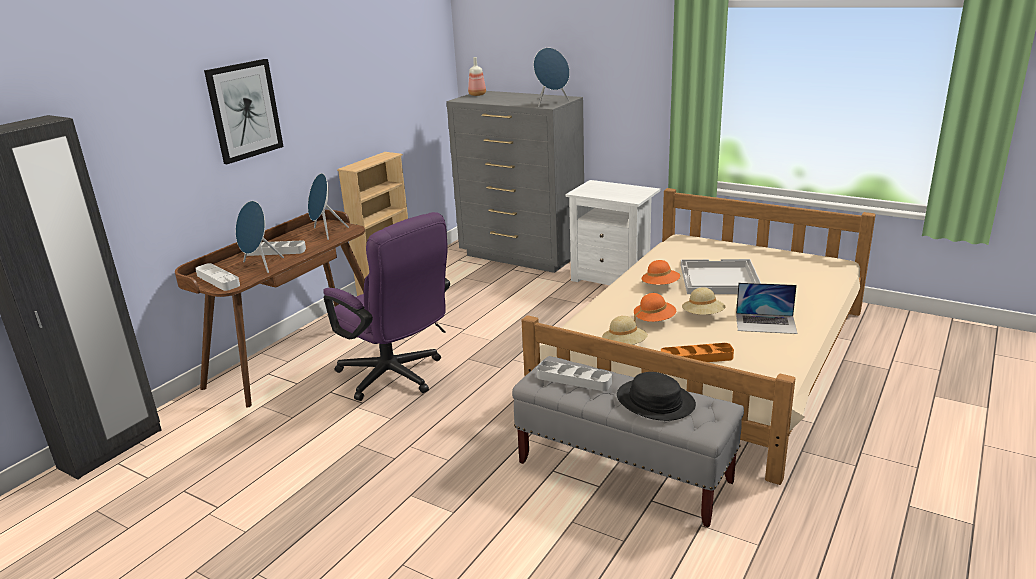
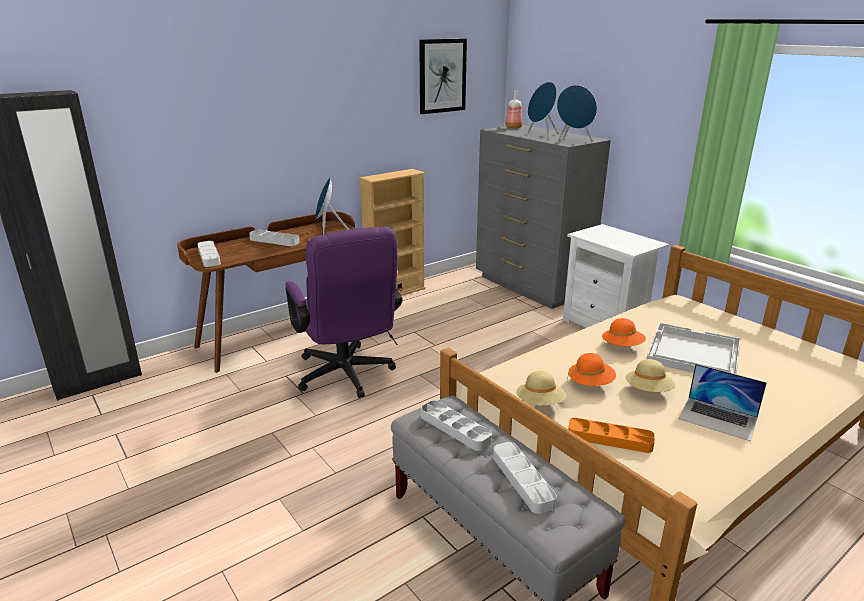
camera: 20 degrees right, 0 degrees up
(244, 110) = (269, 111): picture -> picture (442, 76)
(260, 266) = (251, 251): blue speaker -> blue speaker (541, 135)
(655, 401) = (522, 480): black hat -> grey tray

